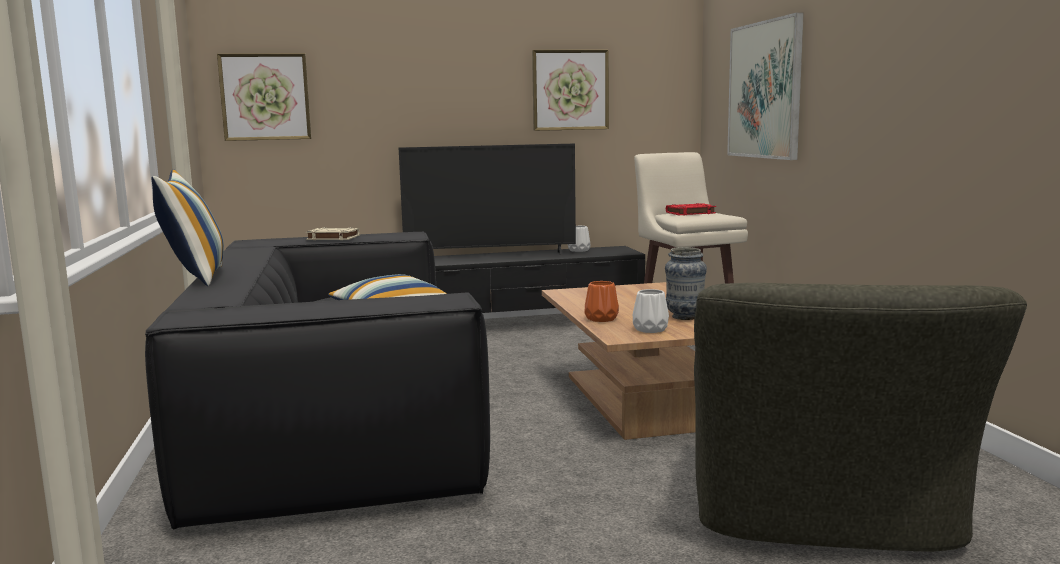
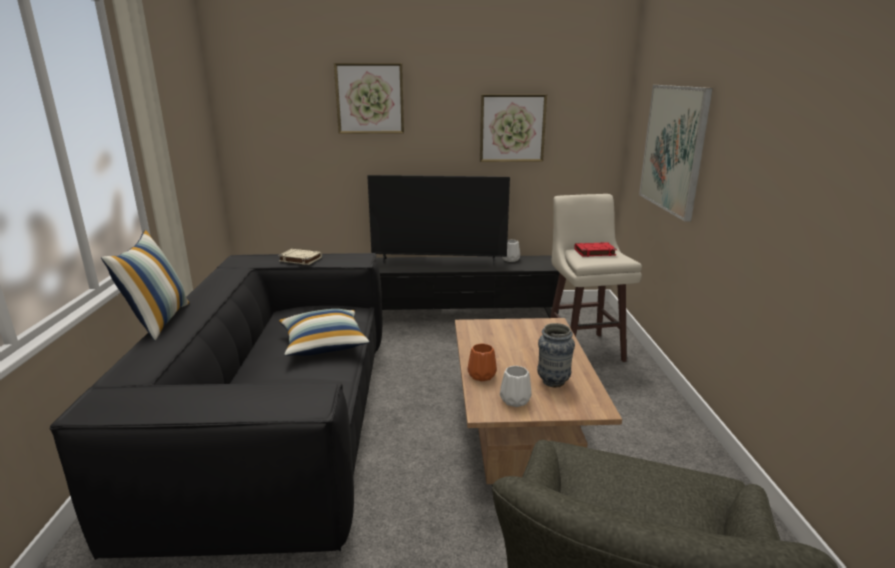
camera: 10 degrees right, 10 degrees up
(265, 97) = (266, 131): picture -> picture (370, 98)

